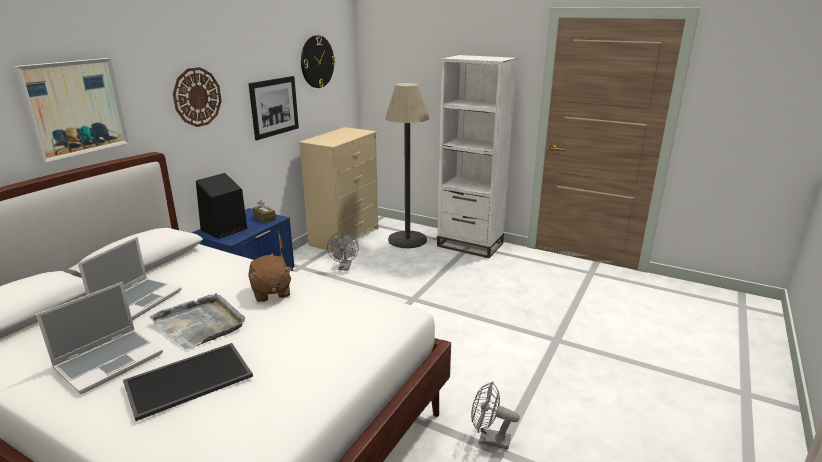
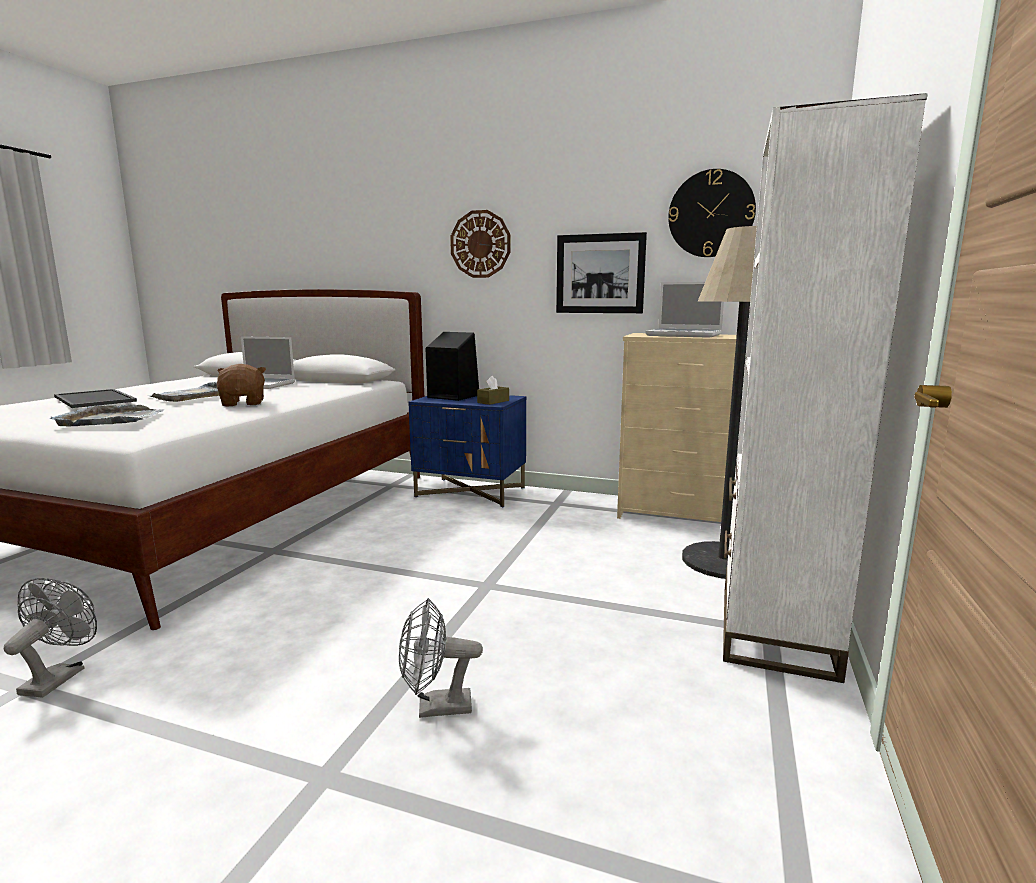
camera: 80 degrees right, 10 degrees down
(74, 108) = (361, 238): picture -> none
(110, 361) = (157, 389): laptop -> laptop (685, 335)
(271, 292) = (244, 403): brown plush toy -> brown plush toy turned 105 degrees clockwise
(328, 339) = (112, 420): none -> grey tray
(344, 268) = (570, 527): grey fan -> grey fan (435, 708)

